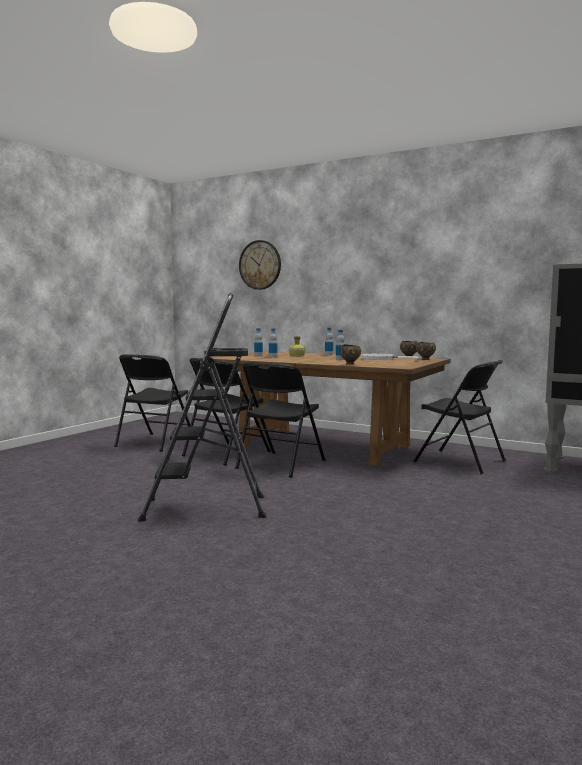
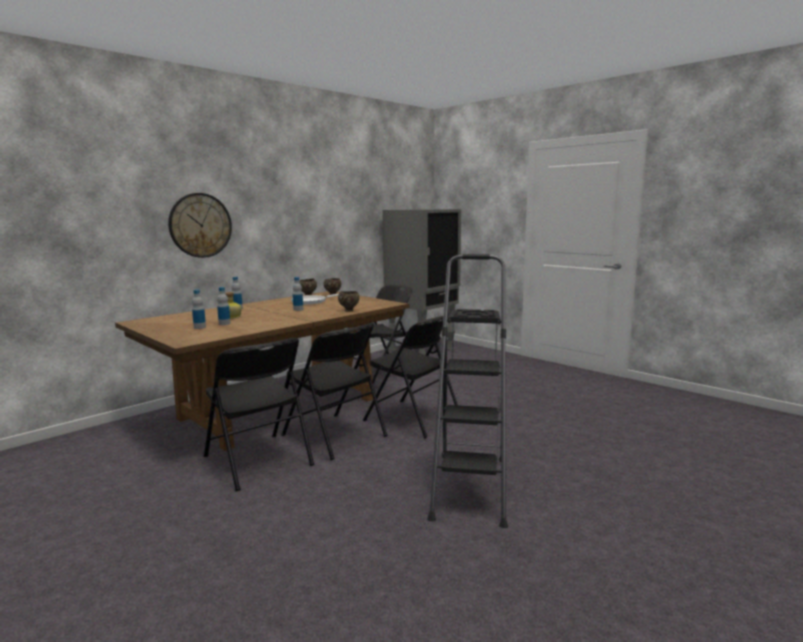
camera: 75 degrees left, 5 degrees up
(155, 442) = (117, 512): black chair -> black chair (412, 418)
(260, 265) = (63, 193): wall clock -> wall clock (200, 225)

